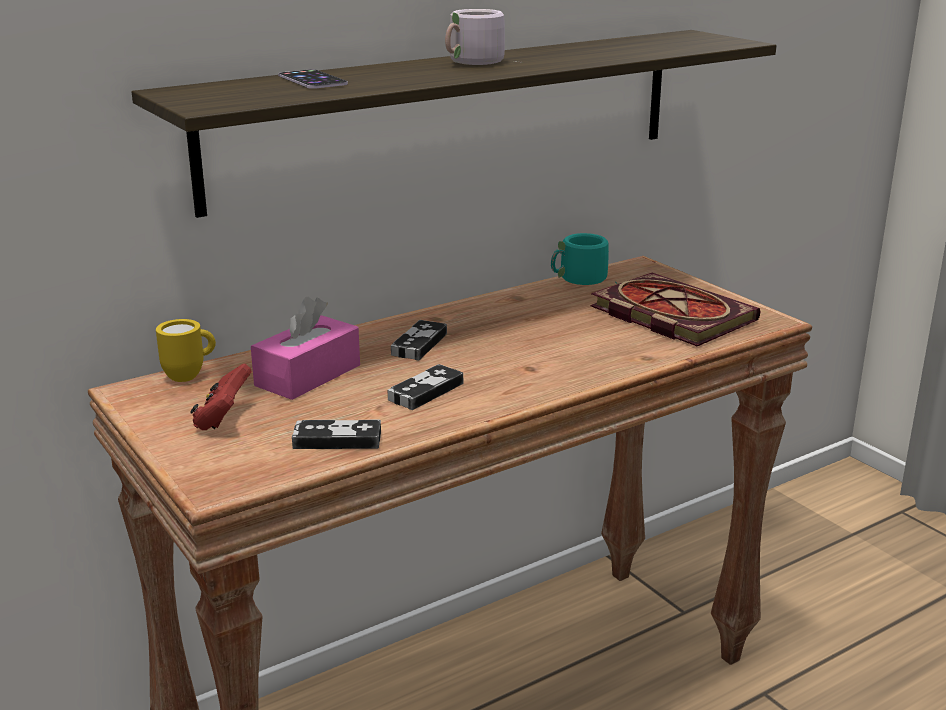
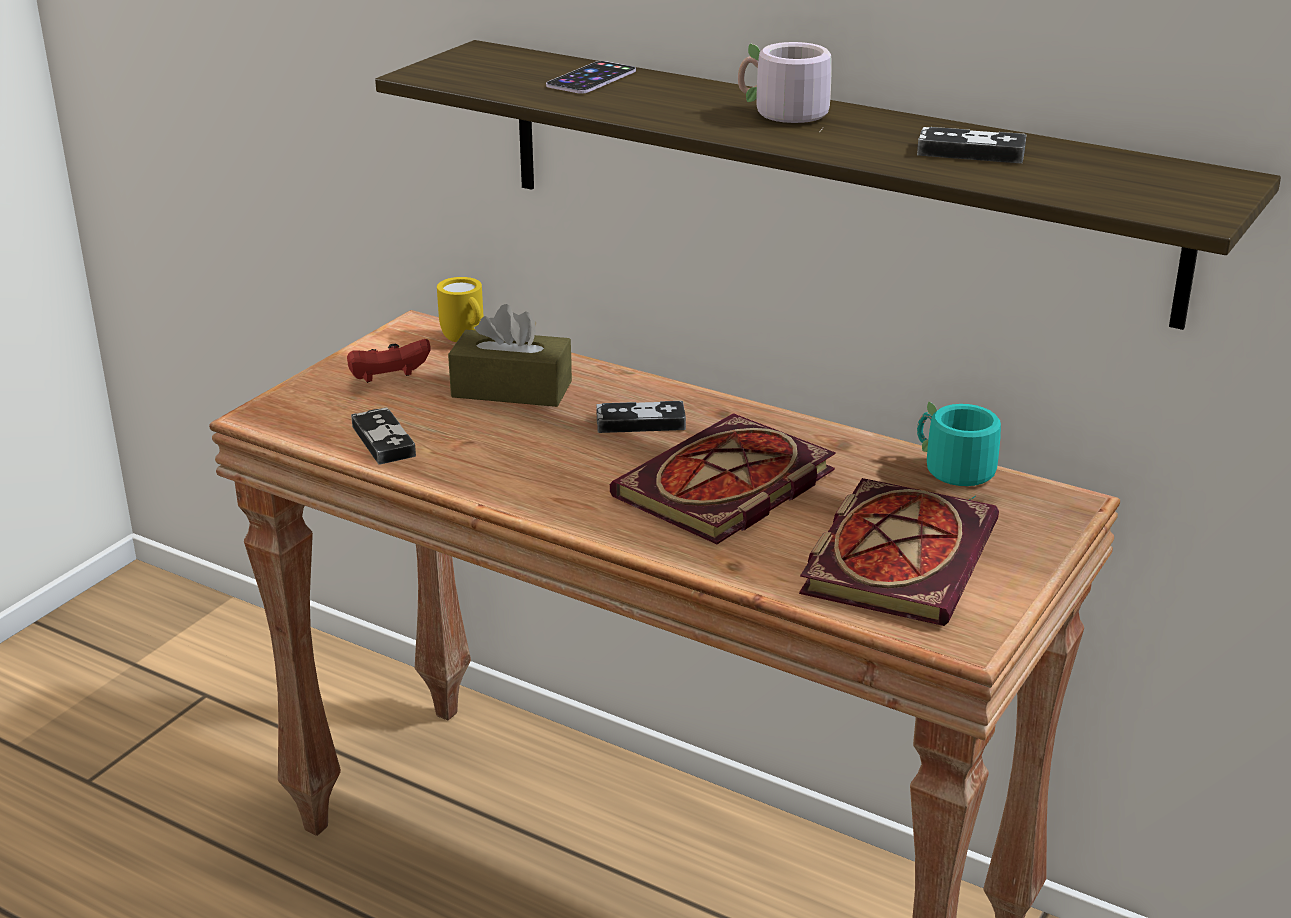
camera: 65 degrees right, 5 degrees up
(308, 375) = (511, 389): pink tissue box -> brown tissue box
(426, 391) = (522, 455): game controller -> game controller (971, 152)
(543, 339) = (724, 488): none -> book

